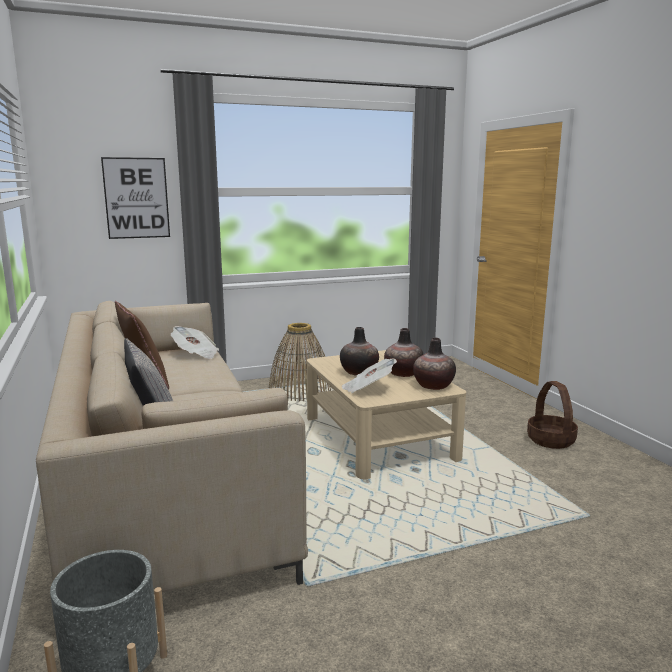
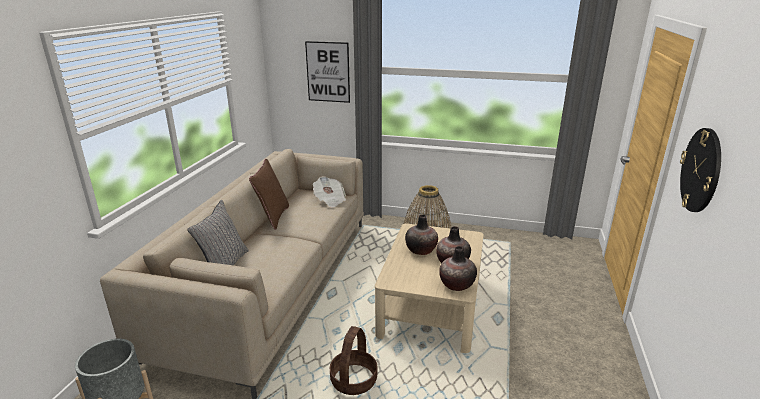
camera: 35 degrees right, 10 degrees up
(368, 389) = (403, 270): newspaper -> none
(550, 440) = (574, 366): basket -> basket (353, 380)
(620, 215) = (701, 170): none -> wall clock

